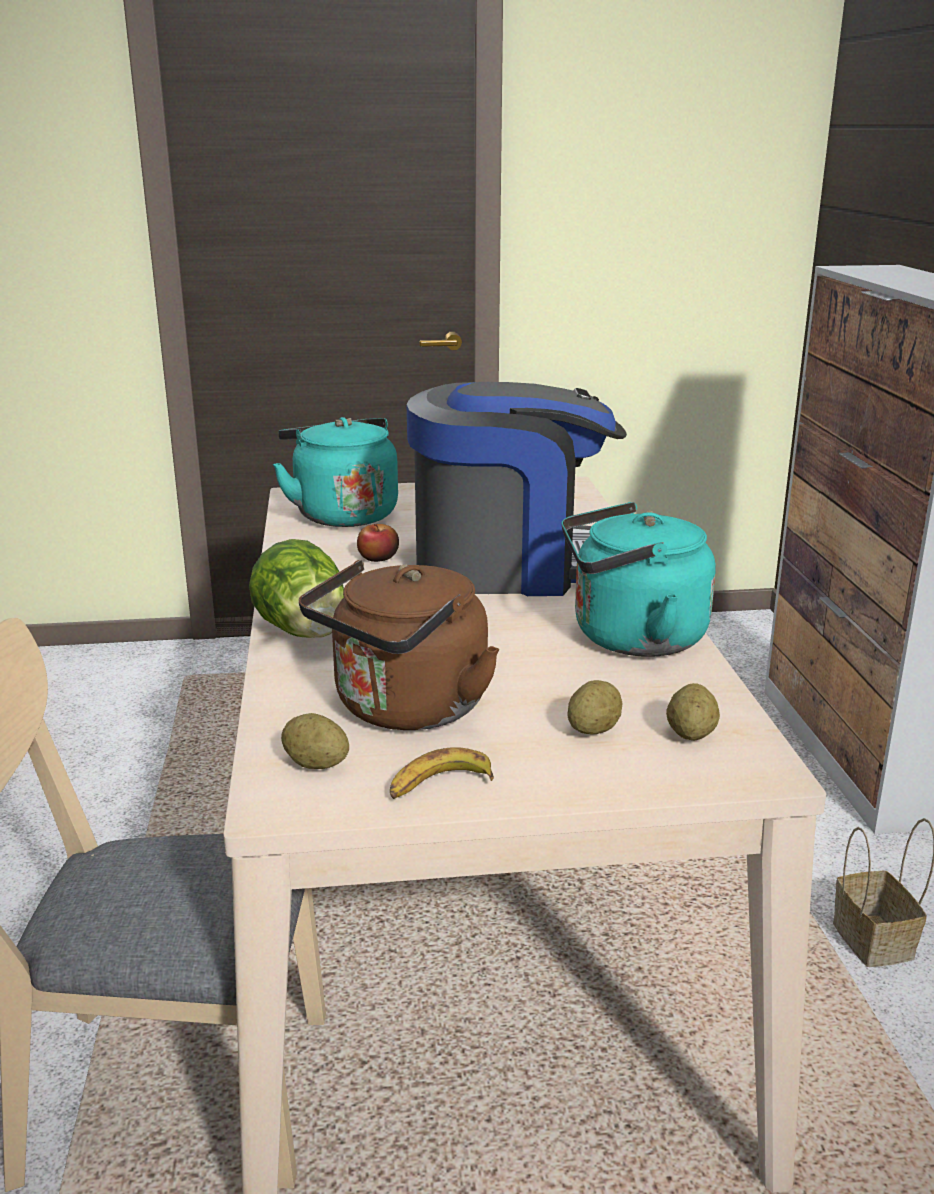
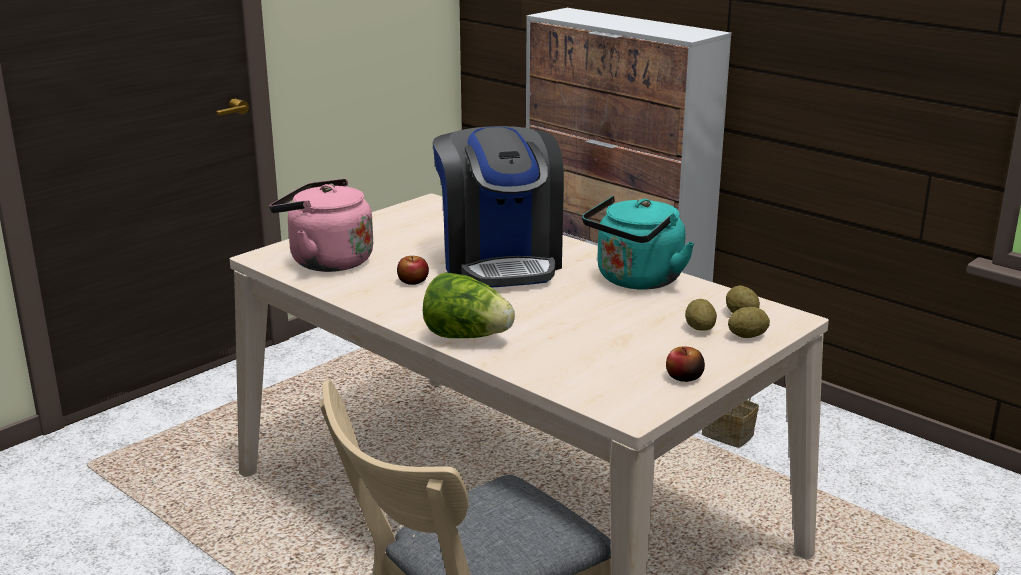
camera: 40 degrees left, 0 degrees up
(316, 764) = (613, 392): potato -> potato (747, 336)
(342, 514) = (326, 261): turquoise kettle -> pink kettle
(405, 709) = (601, 353): brown kettle -> none
(439, 785) = (684, 377): banana -> apple
(512, 565) = (500, 261): coffee machine -> coffee machine turned 120 degrees clockwise

